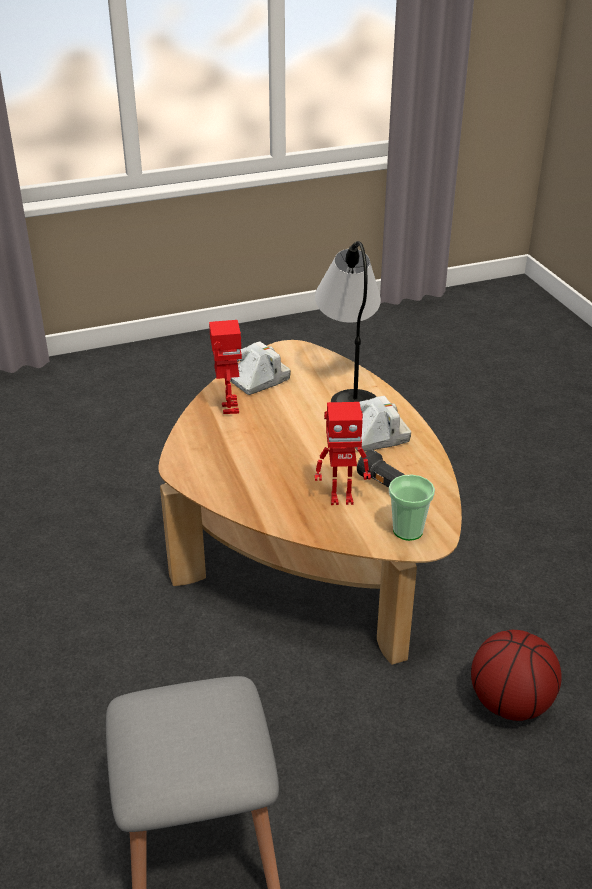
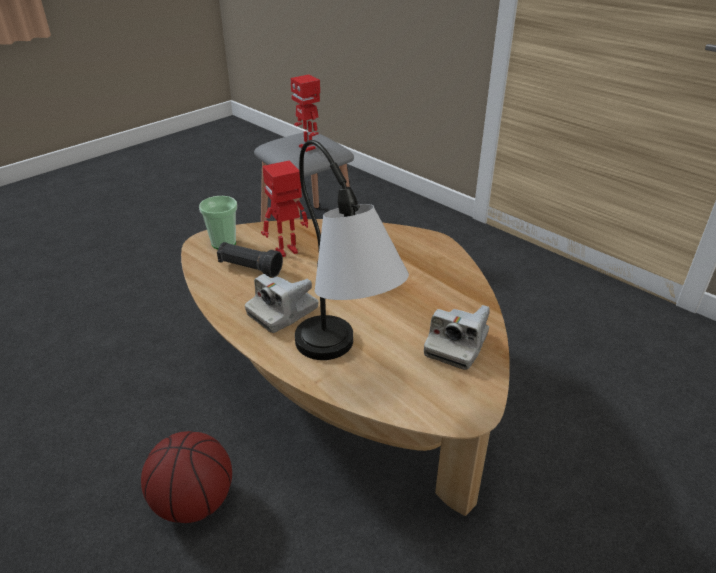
camera: 155 degrees right, 0 degrees up
(229, 408) = (452, 301): toy robot -> toy robot (308, 147)
(510, 704) = (148, 327): basketball -> basketball (193, 501)

